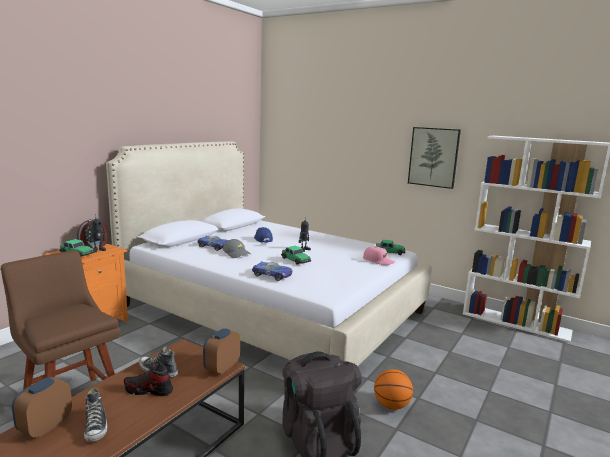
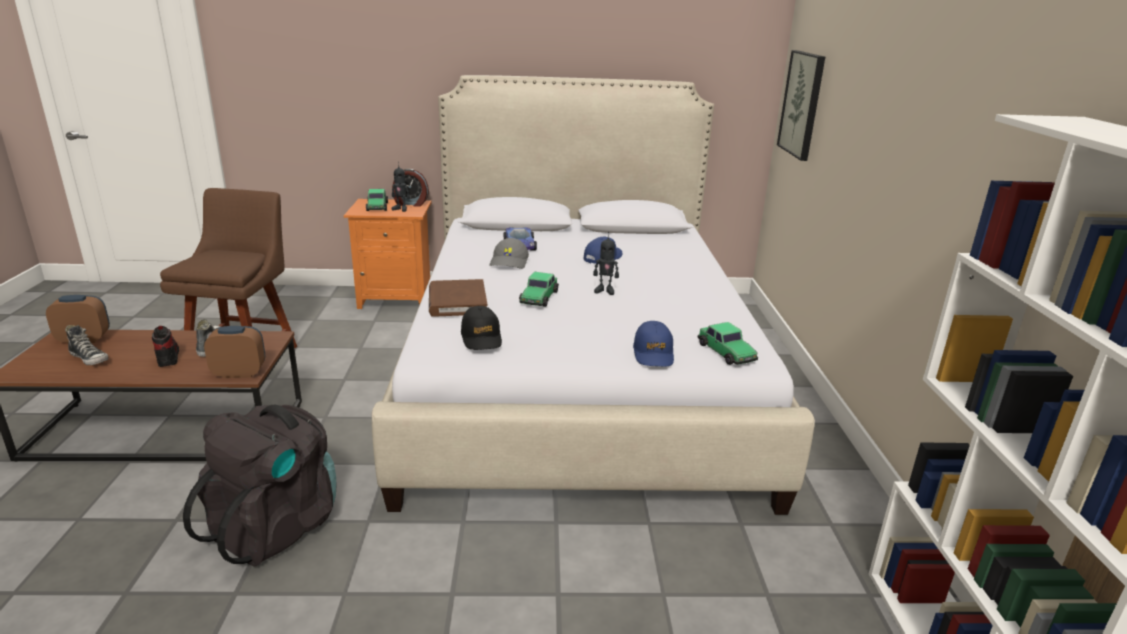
camera: 55 degrees right, 10 degrees up
(96, 427) = (90, 358): shoe -> shoe turned 90 degrees counterclockwise
(273, 275) = (457, 302): toy car -> brown book
(327, 280) = (481, 337): none -> black cap
(378, 261) = (653, 353): pink cap -> blue cap
(391, 405) = (405, 570): basketball -> none
(433, 157) = (965, 163): picture -> picture (802, 104)

